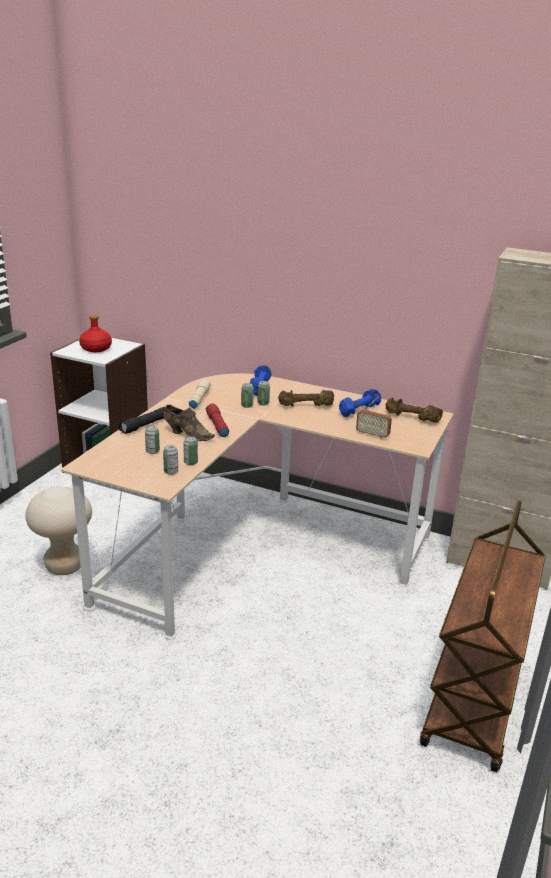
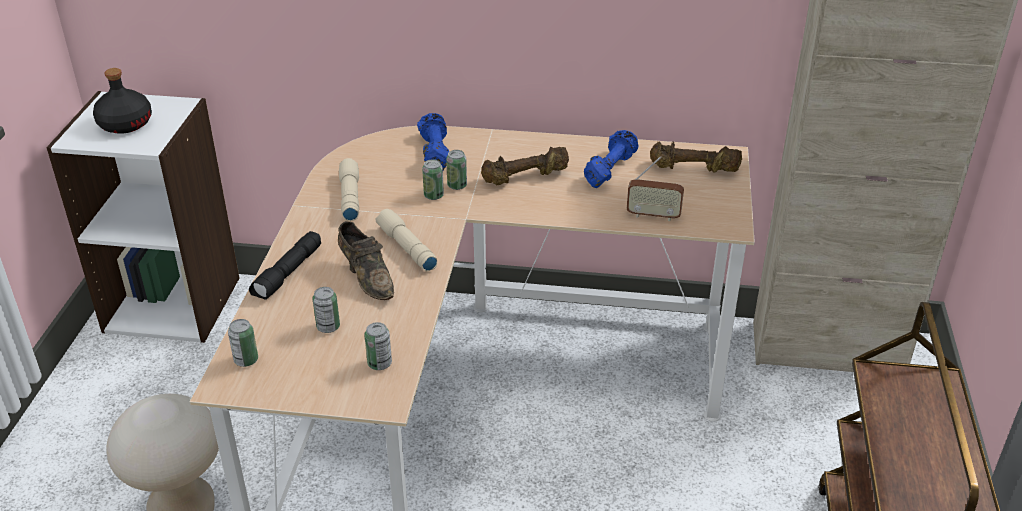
camera: 15 degrees left, 10 degrees up
(96, 348) = (125, 124): red bottle -> black bottle
(187, 434) = (367, 277): brown shoe -> brown shoe turned 45 degrees clockwise
(190, 462) = (402, 336): can -> can (246, 360)
(217, 425) = (406, 248): red flashlight -> beige flashlight

